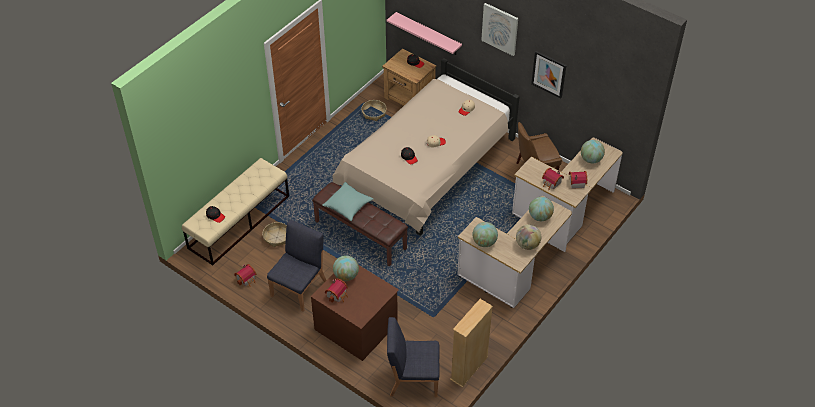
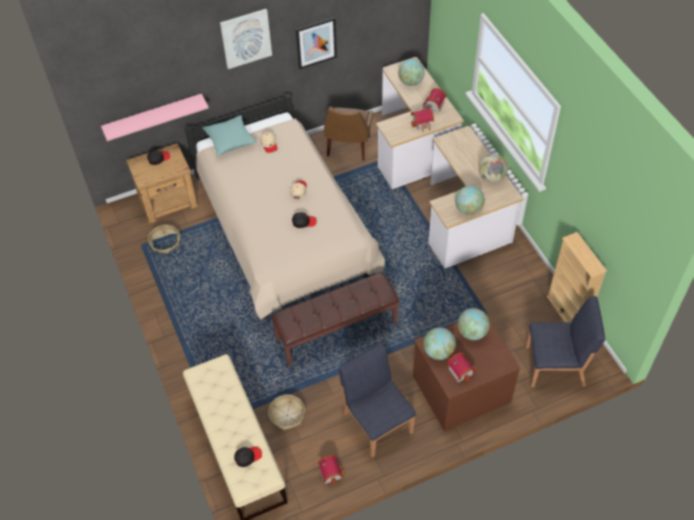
camera: 60 degrees left, 5 degrees up
(348, 206) = (322, 312): turquoise pillow -> turquoise pillow (230, 140)
(413, 378) = (556, 366): blue chair -> blue chair turned 120 degrees counterclockwise
(540, 217) = (461, 152): globe -> globe (472, 332)

